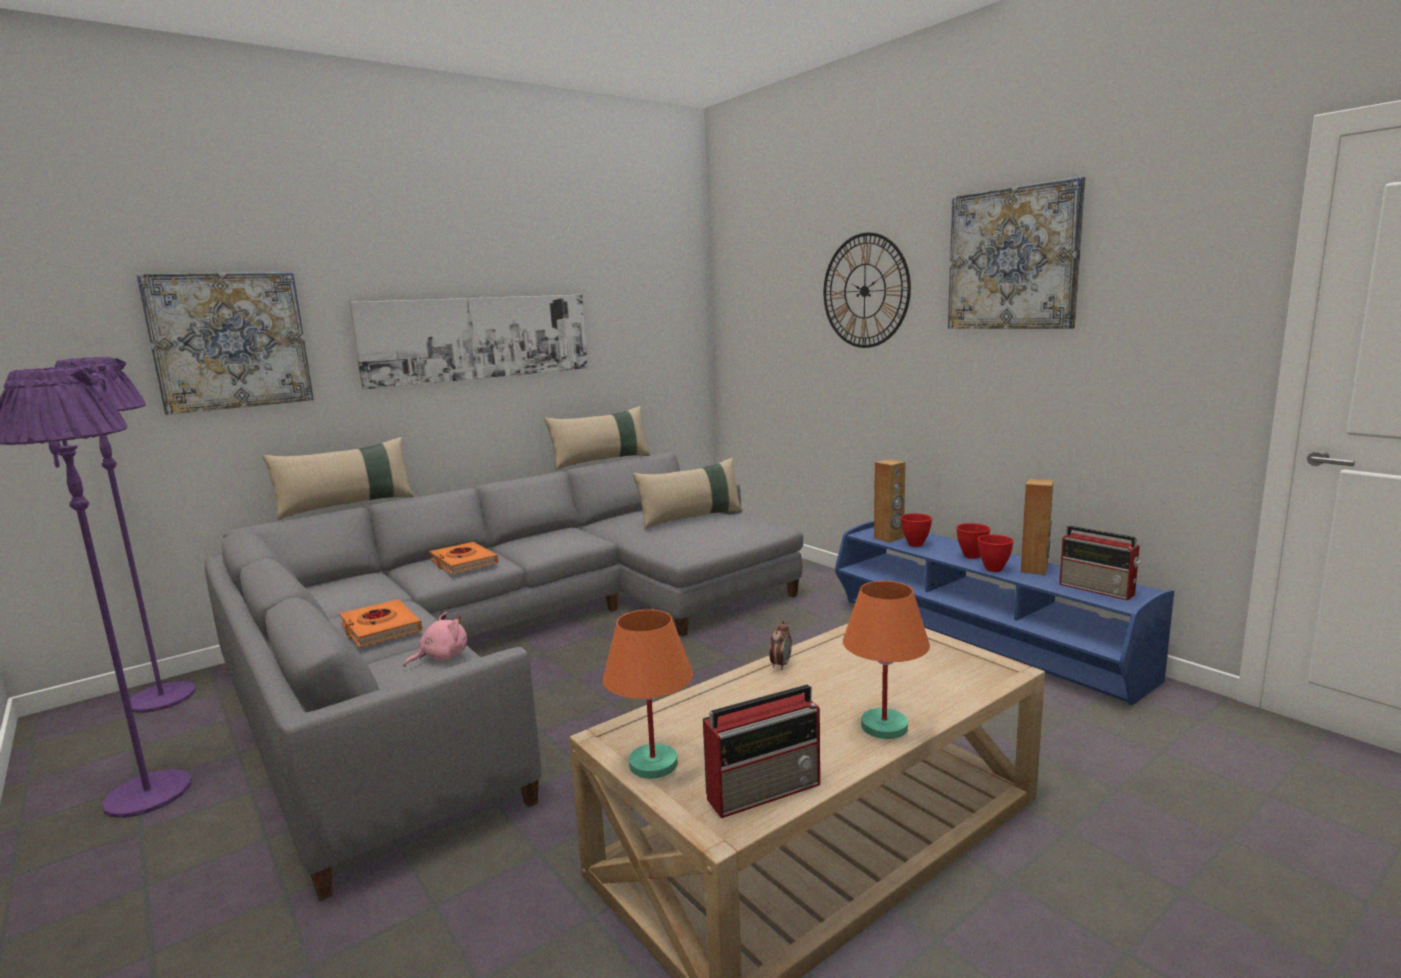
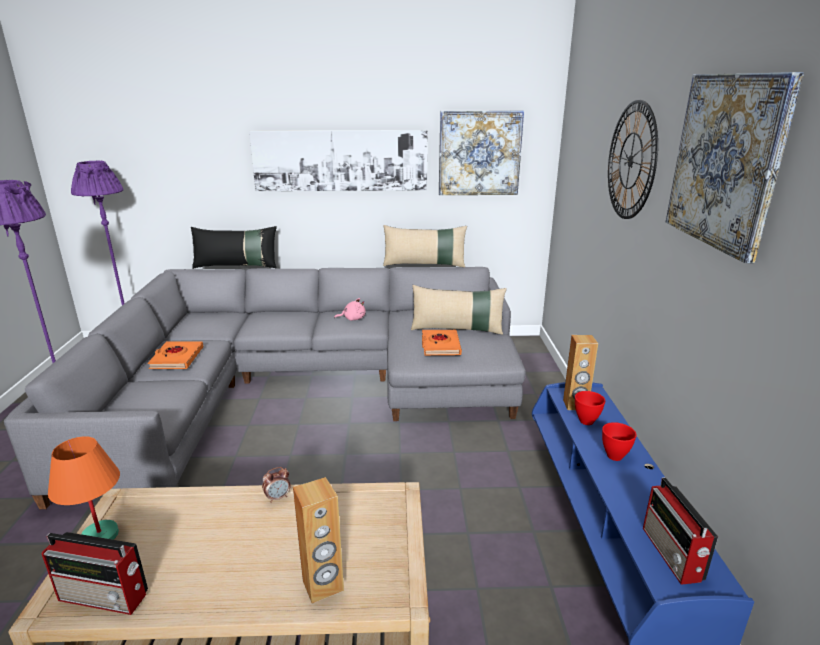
camera: 35 degrees right, 10 degrees up
(230, 341) = (178, 153): picture -> picture (479, 153)
(347, 506) = (237, 266): beige pillow -> black pillow
(441, 657) = (167, 393): pink plush toy -> pink plush toy (352, 319)
(463, 562) = (281, 322): orange book -> orange book (440, 346)
(885, 727) = (238, 594): orange table lamp -> none
(993, 569) = (609, 480): red bowl -> none
(1034, 569) = (648, 499): brown speaker -> brown speaker (323, 586)

